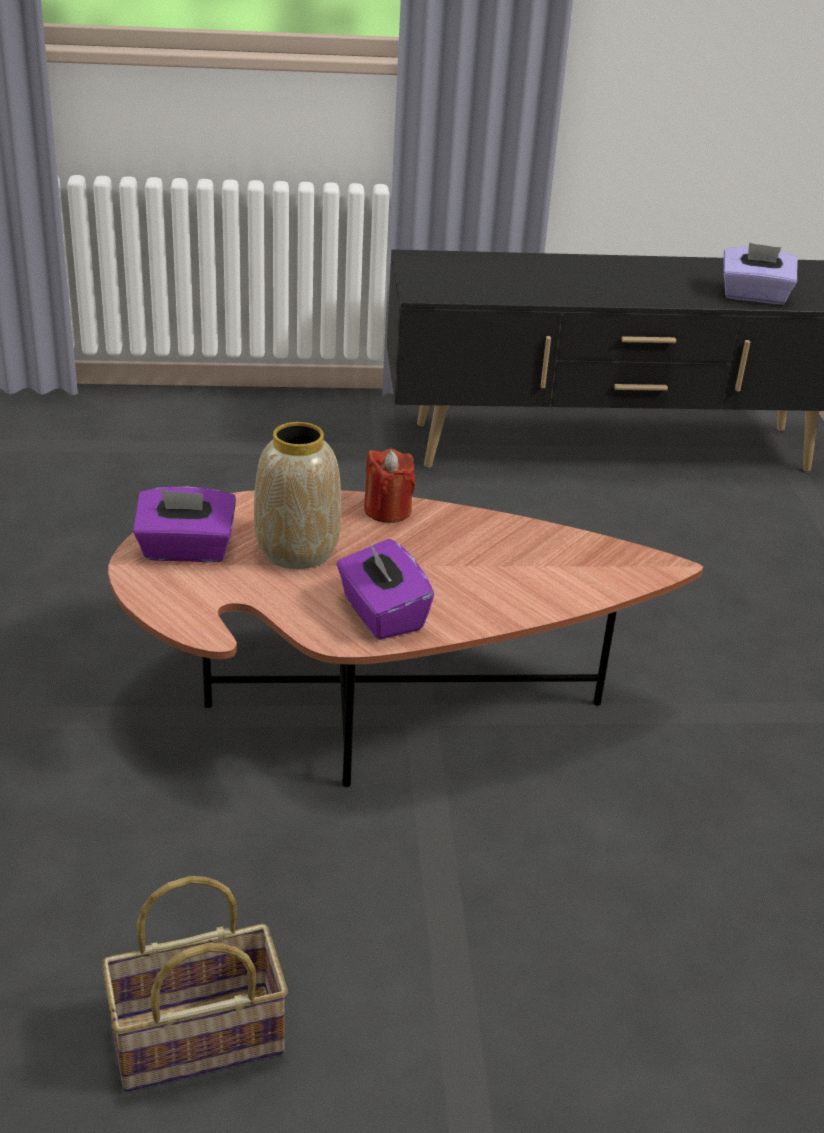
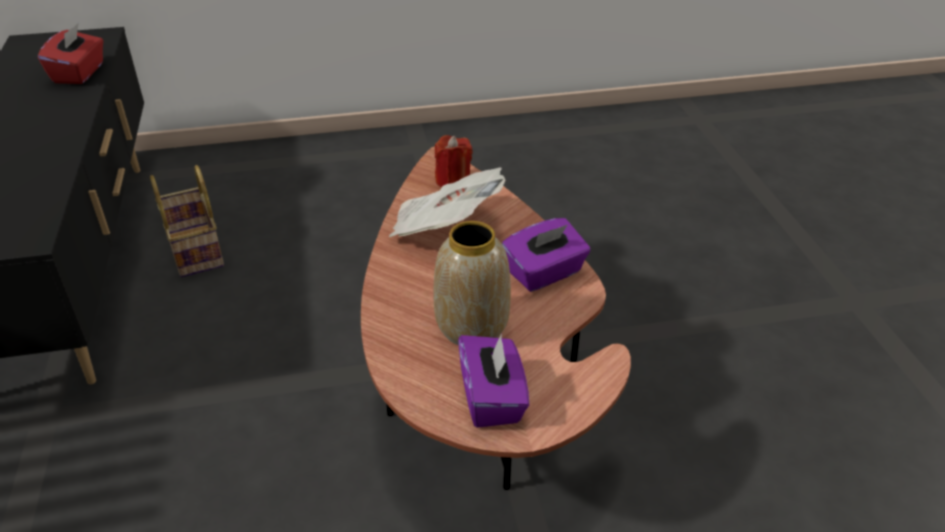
camera: 95 degrees left, 5 degrees up
(193, 1042) = (821, 427): basket -> basket (197, 251)
(387, 510) = (392, 284): red candle -> red candle (453, 181)
(491, 553) = (444, 228): none -> newspaper
(754, 296) = (80, 73): purple tissue box -> red tissue box

